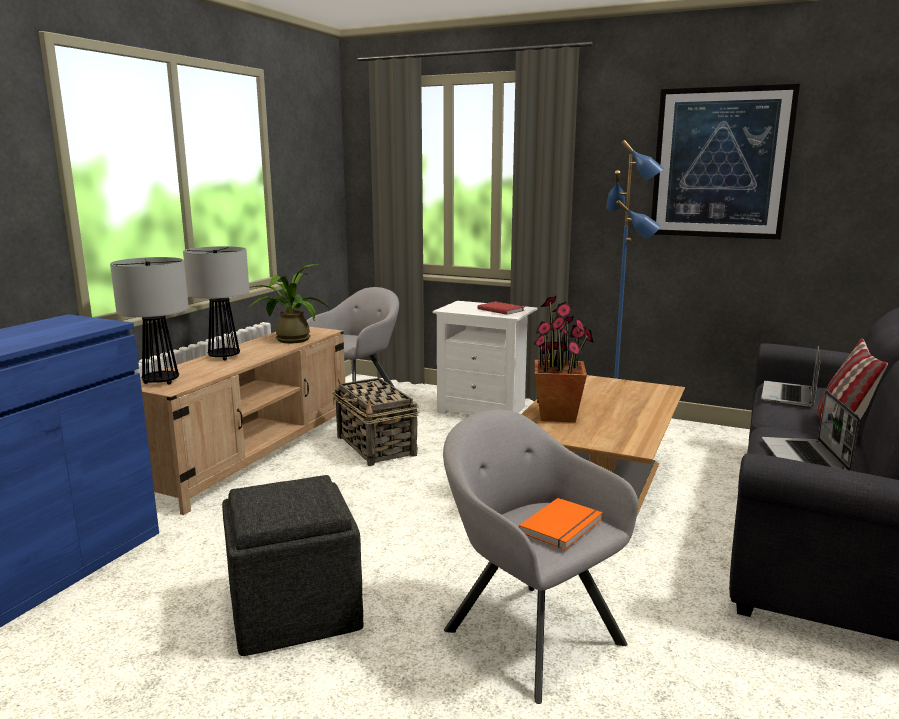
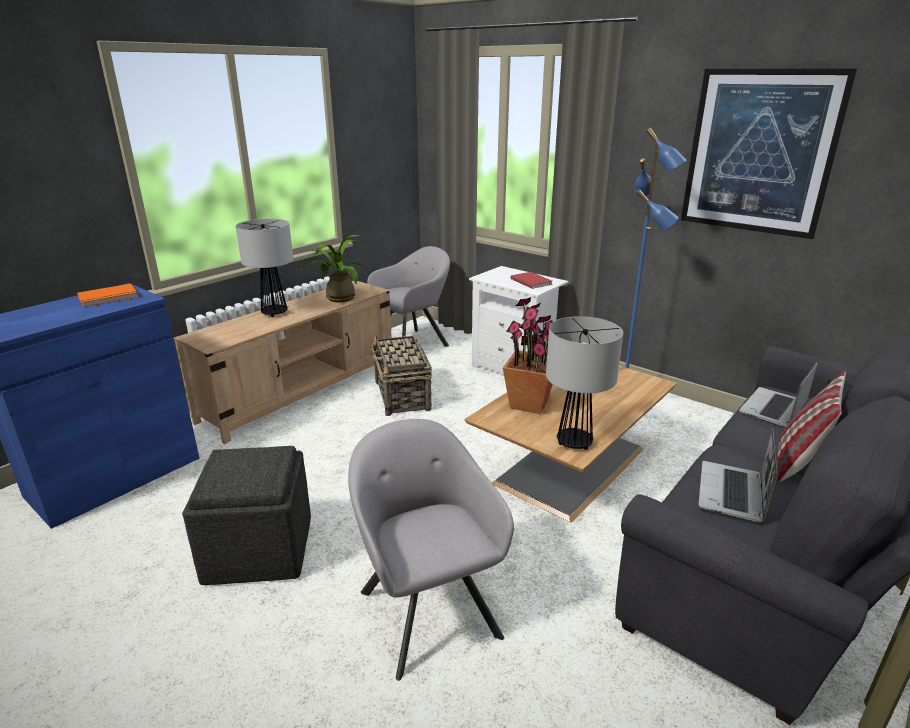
camera: 15 degrees right, 10 degrees up
(161, 381) = (210, 336): table lamp -> table lamp (575, 443)
(563, 526) = (445, 537): orange book -> orange book (109, 298)

